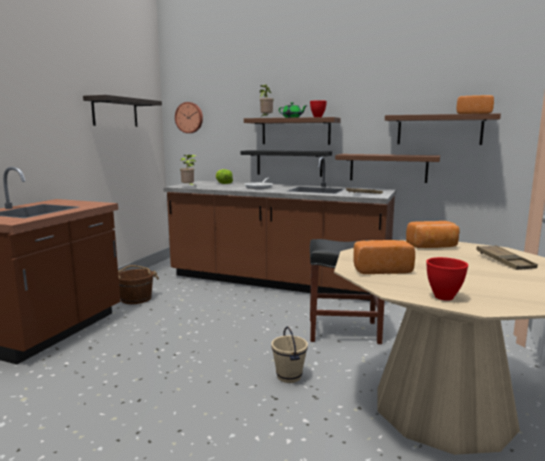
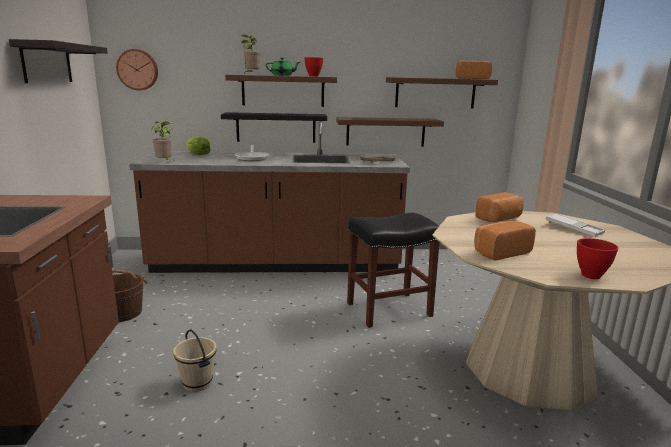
camera: 25 degrees left, 5 degrees up
(289, 376) = (380, 371): beige bucket -> beige bucket (198, 383)
(504, 261) = (573, 229): brown tray -> white tray

